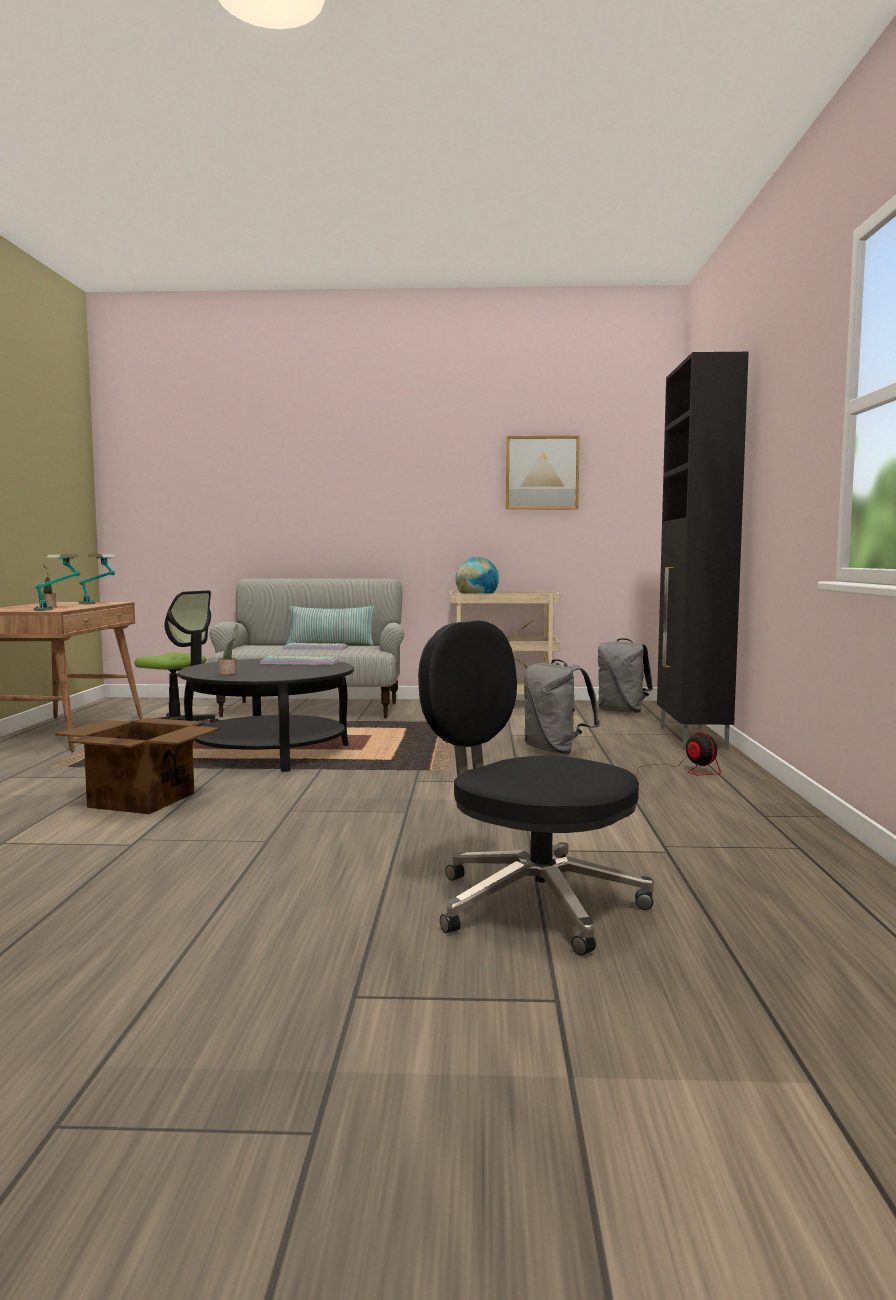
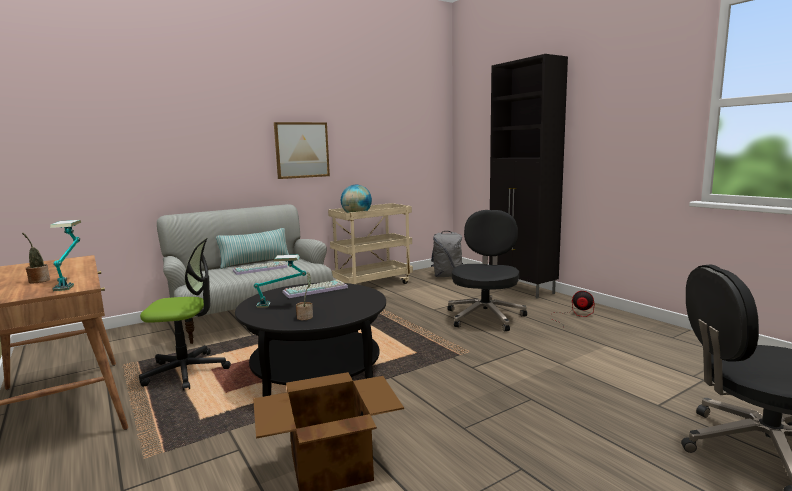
camera: 35 degrees left, 5 degrees up
(98, 604) = (77, 265): table lamp -> table lamp (282, 304)
(542, 473) = (379, 122): picture -> picture (301, 150)
(556, 751) = (485, 316): grey backpack -> black office chair

